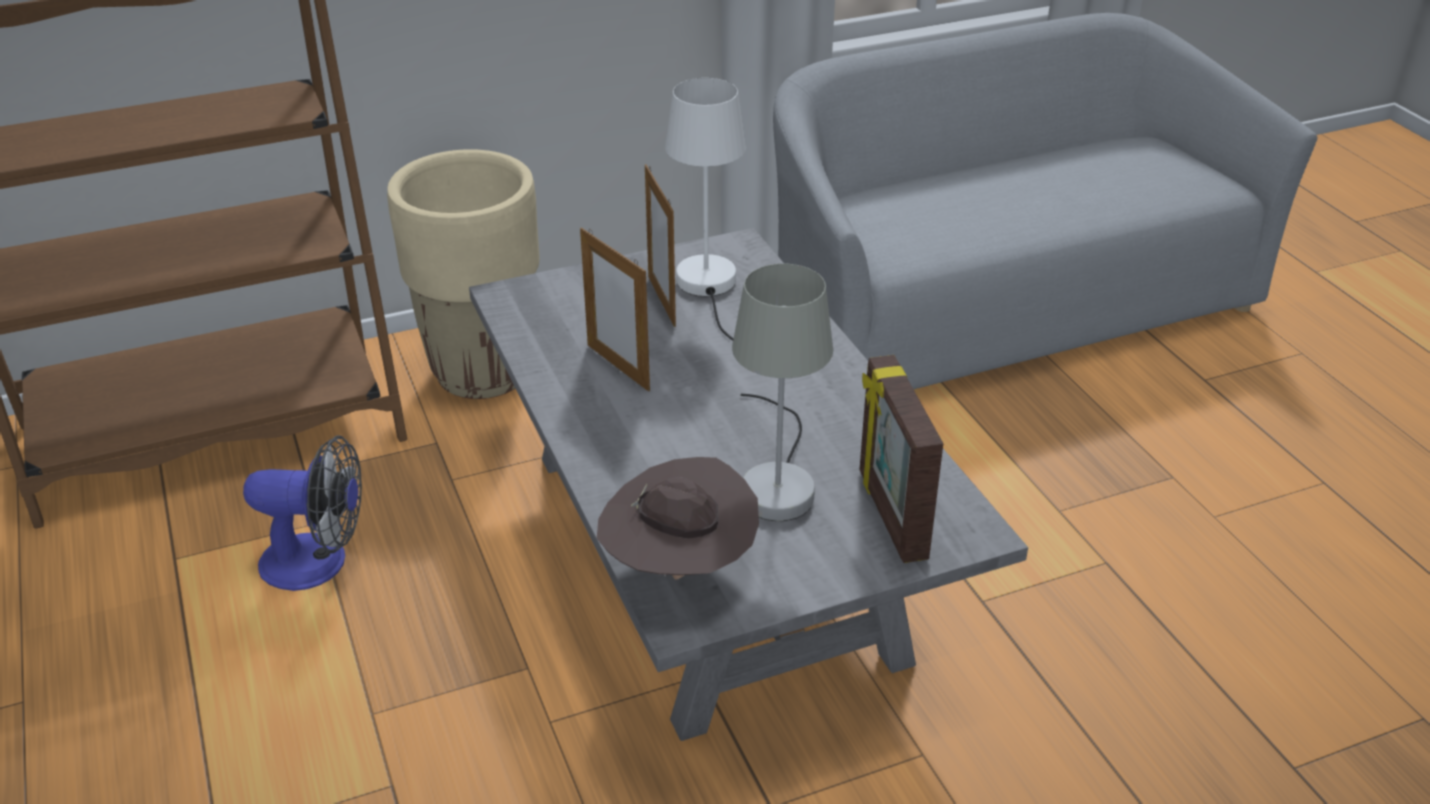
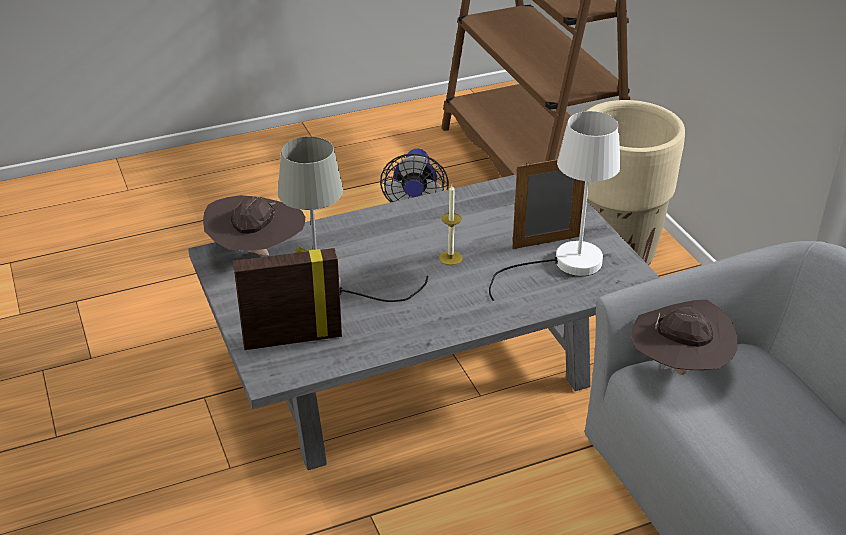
camera: 90 degrees right, 0 degrees up
(618, 367) = (460, 226): picture frame -> none
(695, 376) = (450, 258): none -> candle
(881, 243) = (679, 368): none -> brown hat

